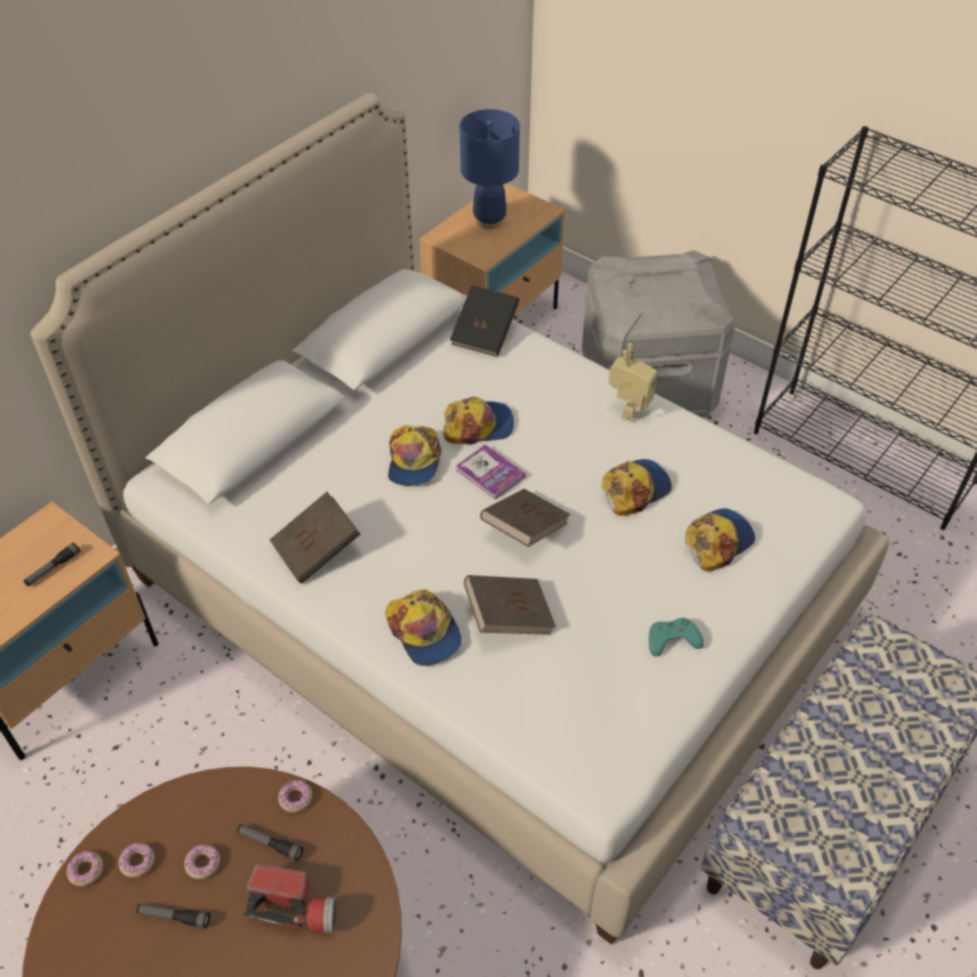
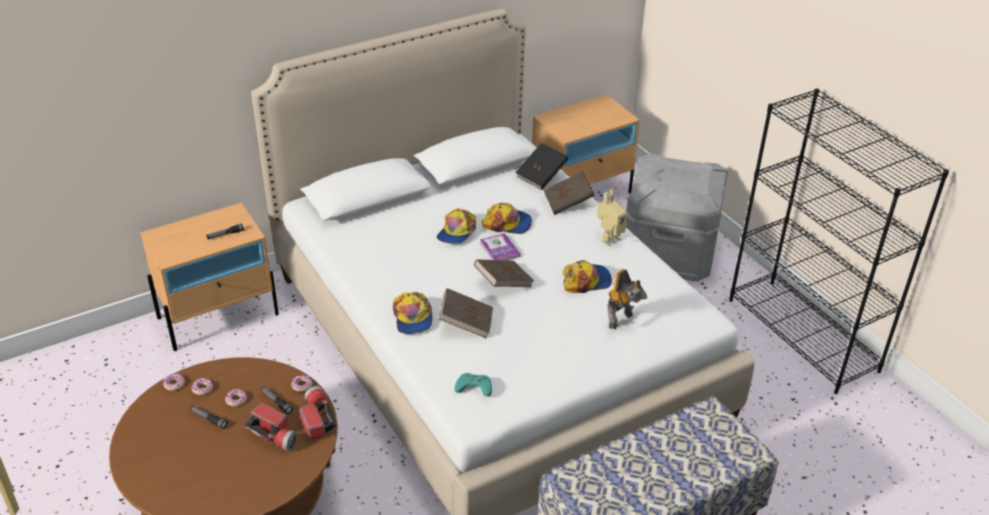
camera: 20 degrees right, 10 degrees down
(317, 550) = (374, 262): brown book -> brown book (568, 203)
(348, 851) = (317, 418): none -> flashlight
(489, 221) = (584, 115): blue table lamp -> none
(672, 640) = (560, 362): turquoise game controller -> turquoise game controller (474, 387)
(717, 541) = (622, 321): cap -> toy robot

